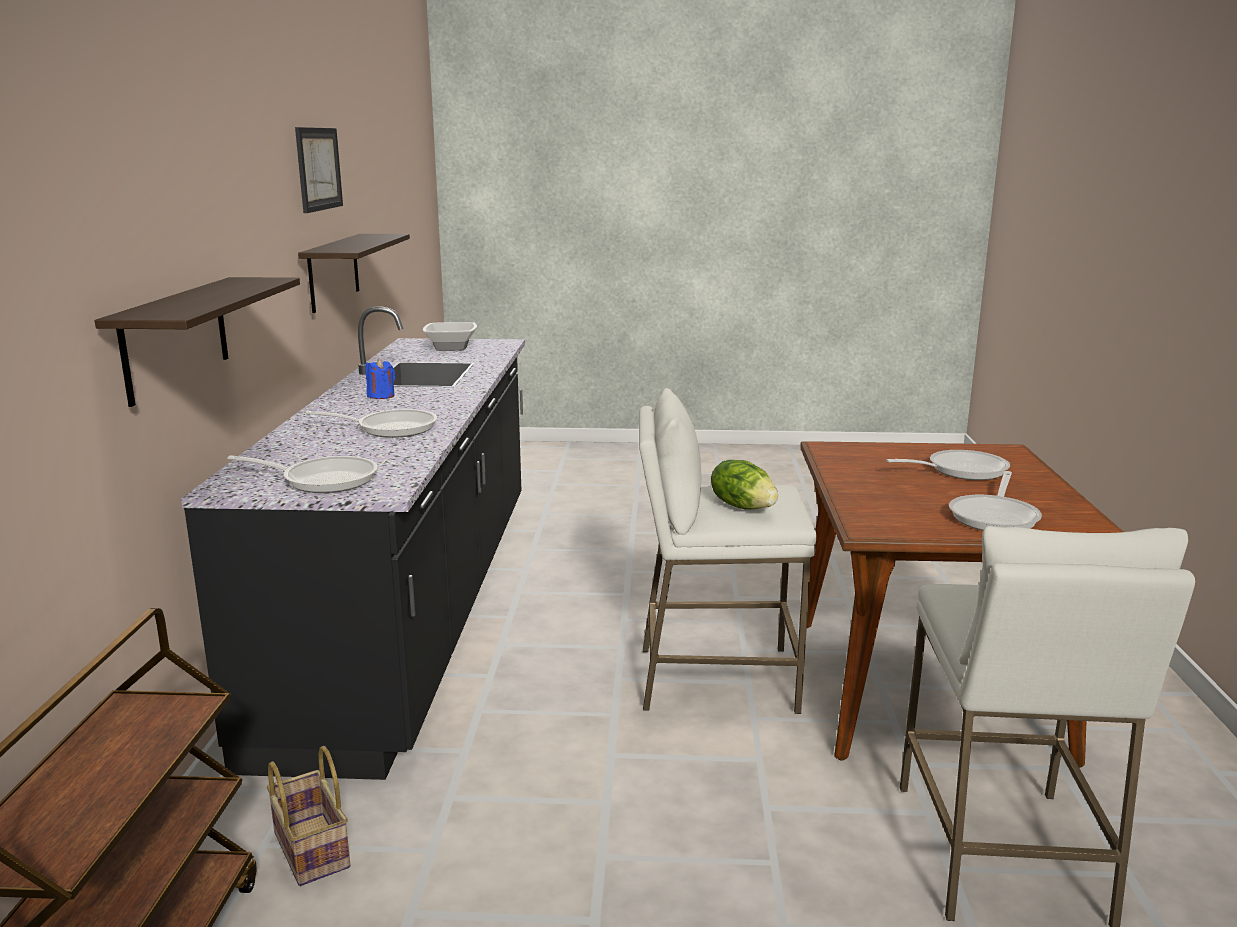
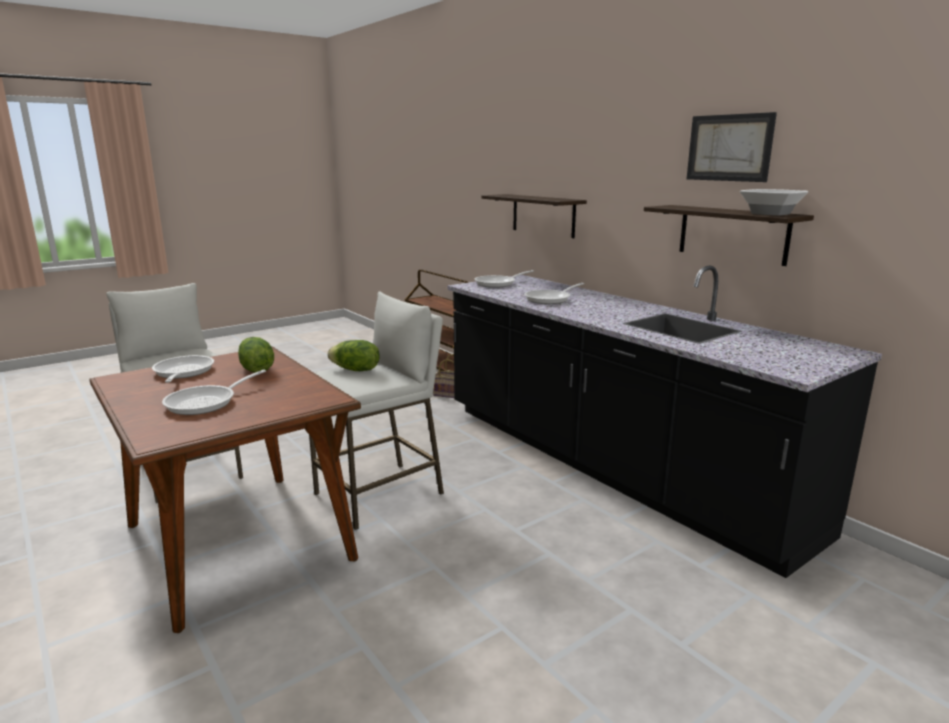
camera: 140 degrees right, 0 degrees up
(381, 396) = (628, 309): blue candle -> none
(451, 348) = (787, 353): bowl -> bowl (769, 213)
(890, 497) = (256, 369): none -> lettuce

